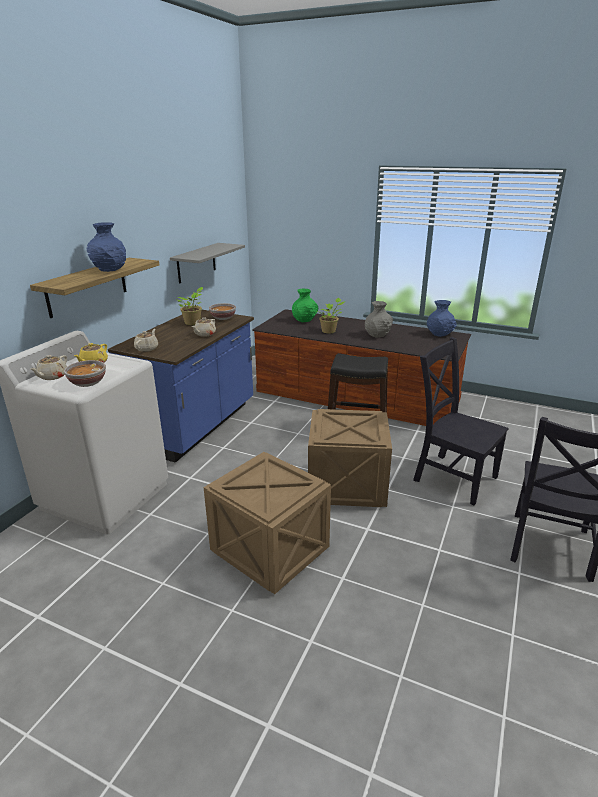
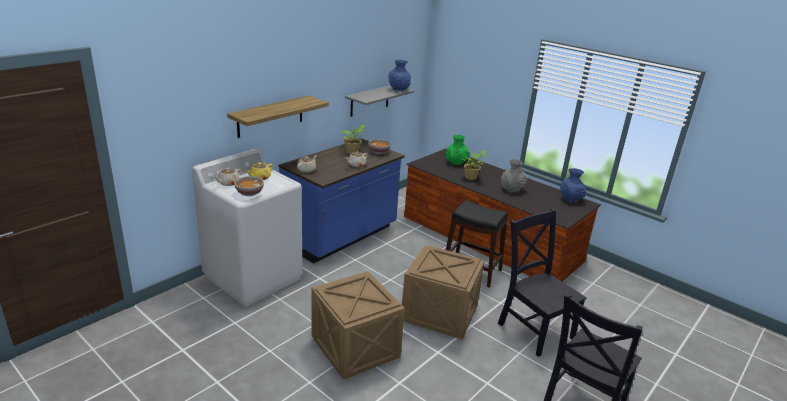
camera: 15 degrees right, 0 degrees up
(110, 269) = (288, 107): blue vase -> blue vase (399, 89)

